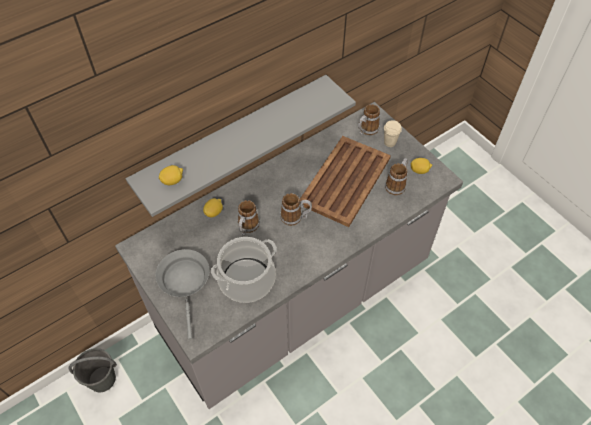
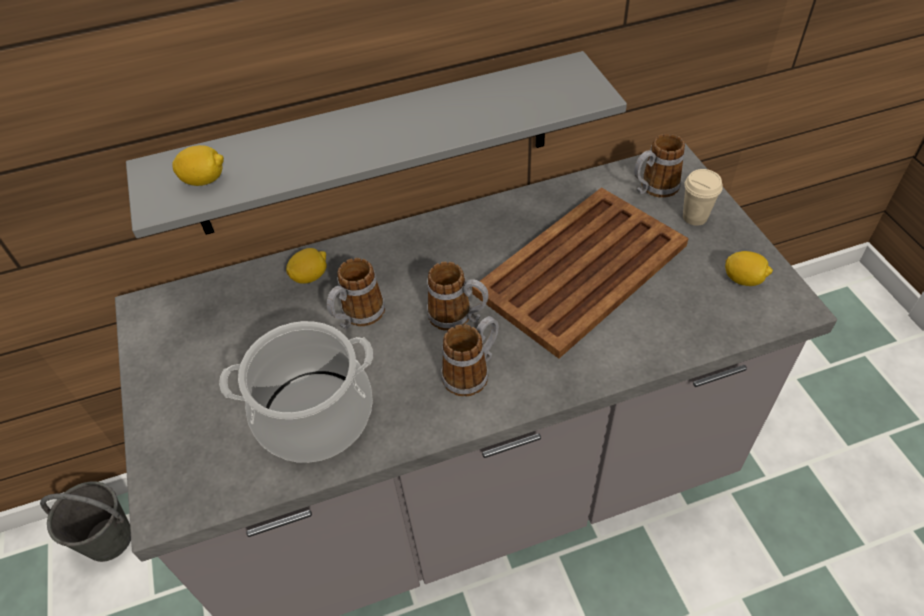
camera: 20 degrees right, 5 degrees down
(185, 282) = (198, 392): grey frying pan -> none
(396, 184) = (687, 296): mug -> mug (472, 372)

